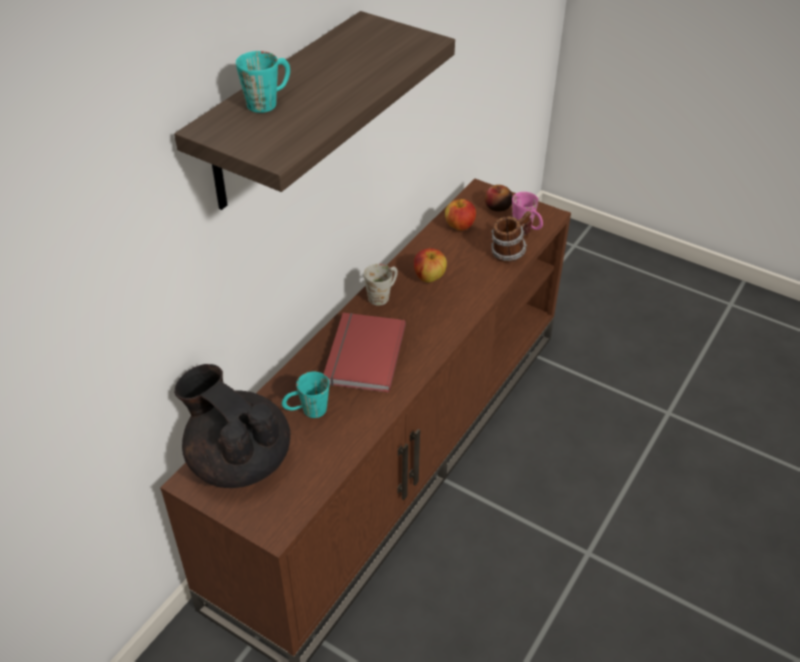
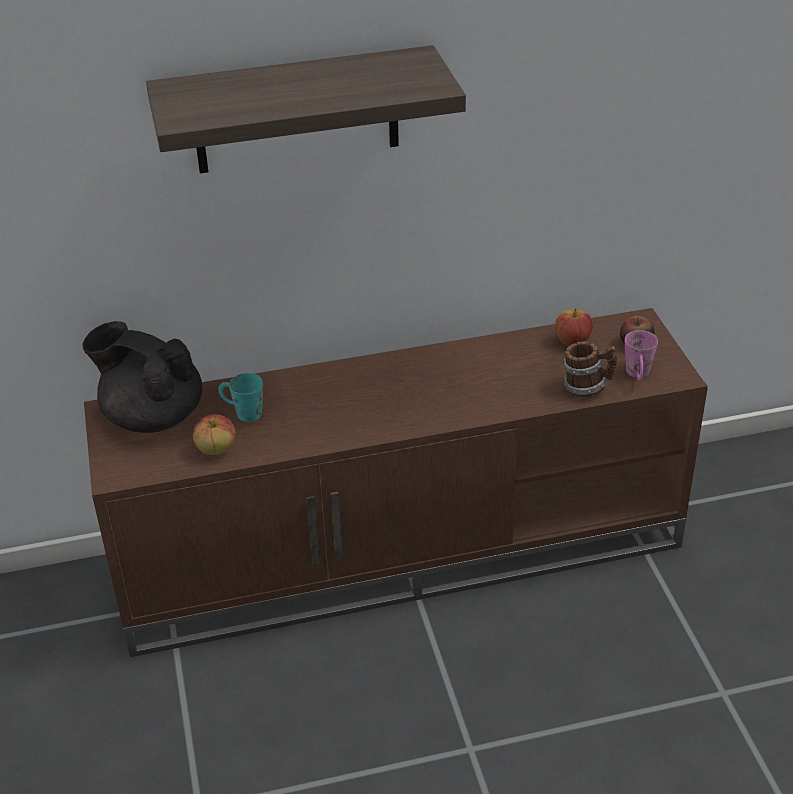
camera: 45 degrees right, 5 degrees down
(238, 460) = (152, 416): black teapot -> black teapot turned 60 degrees counterclockwise
(269, 101) = (240, 84): turquoise mug -> none
(362, 354) = (339, 396): red book -> none
(383, 295) = (421, 361): white mug -> none
(429, 277) = (482, 368): apple -> apple (216, 449)

